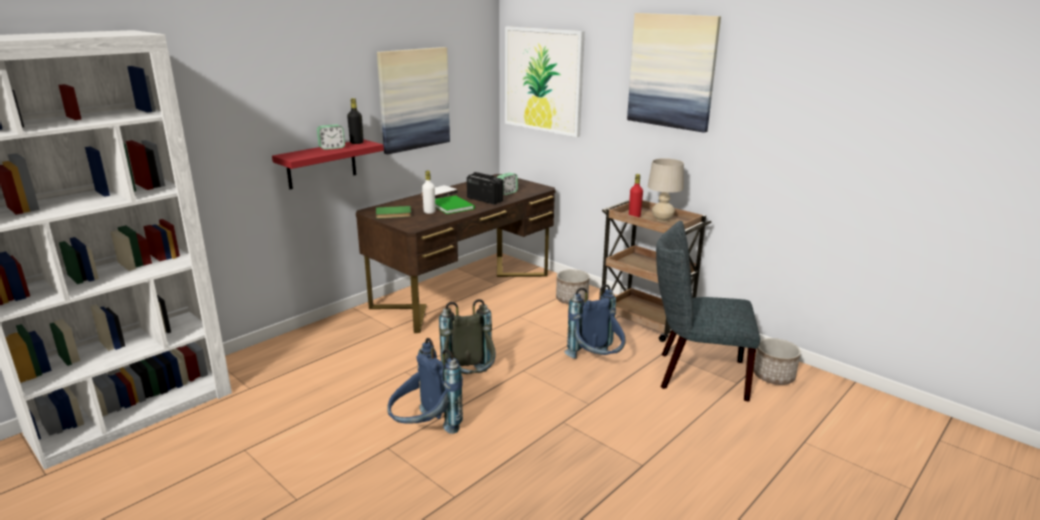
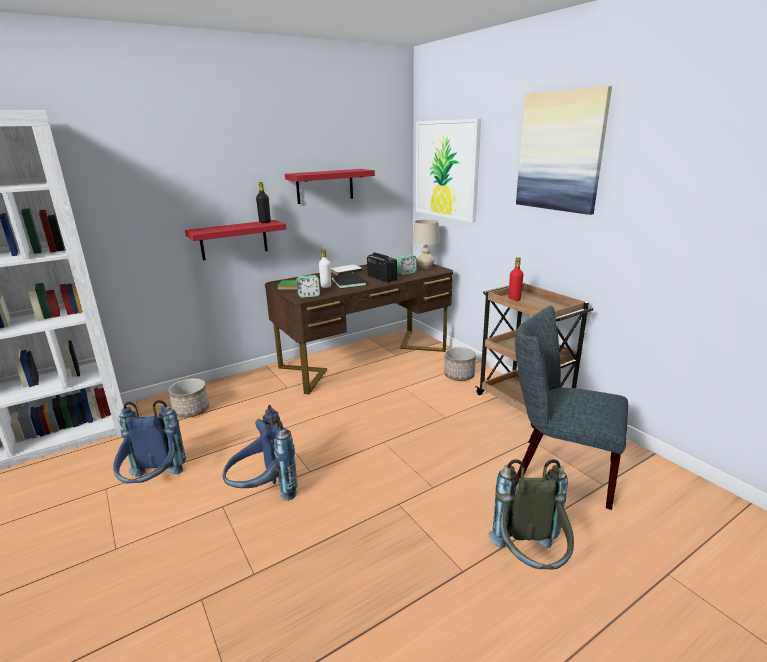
camera: 15 degrees right, 0 degrees up
(332, 148) = (239, 225): alarm clock -> alarm clock (309, 295)
(414, 99) = (325, 186): picture -> red shelf
(452, 205) = (349, 282): green book -> black book
(469, 381) = (329, 447): grey backpack -> grey backpack (530, 562)
(596, 363) = (458, 443): blue backpack -> blue backpack (153, 485)
(662, 219) = (542, 304): beige table lamp -> beige table lamp (425, 267)
(773, 376) = (648, 482): planter -> planter (192, 410)

